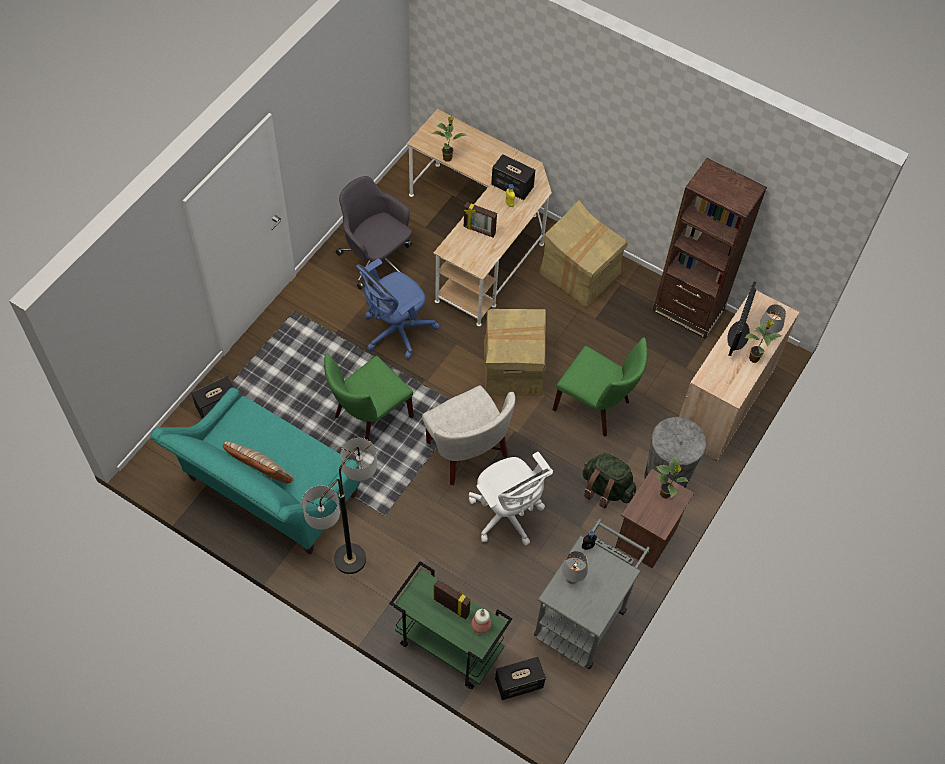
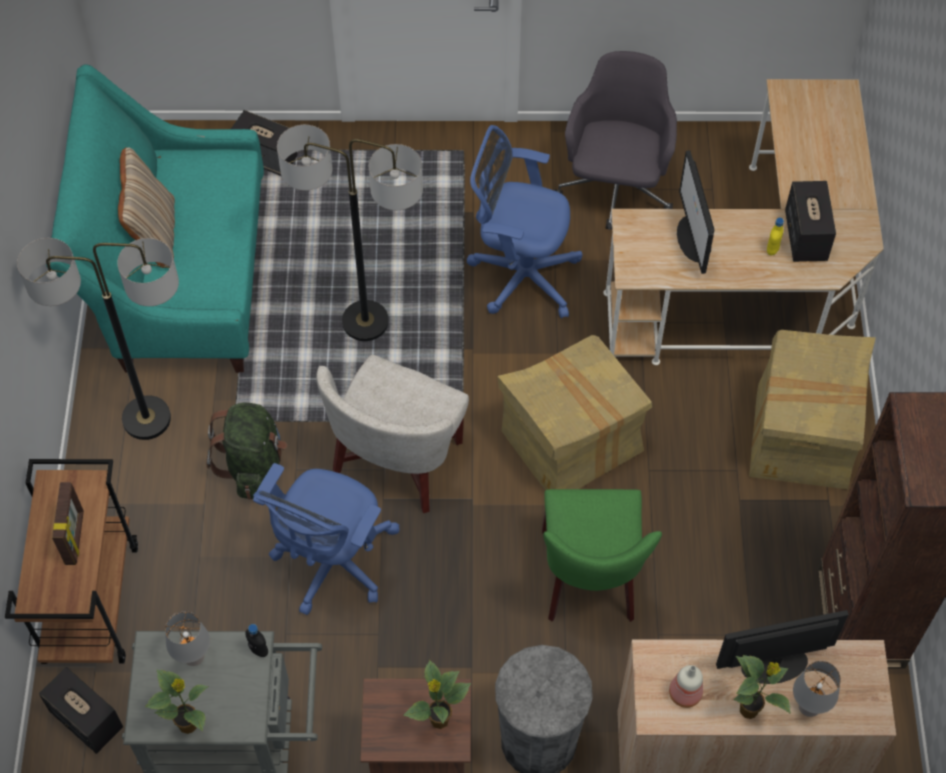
camera: 60 degrees right, 0 degrees up
(369, 419) = (365, 322): green chair -> floor lamp
(448, 157) = (785, 137): potted plant -> potted plant (189, 725)
(448, 646) = (90, 602): green cart -> brown cart
(479, 230) = (693, 239): picture frame -> monitor
(481, 626) = (66, 588): bottle -> bottle (684, 694)
(507, 516) = (332, 564): white office chair -> blue office chair
(606, 489) = (462, 668): green backpack -> green backpack (253, 465)

